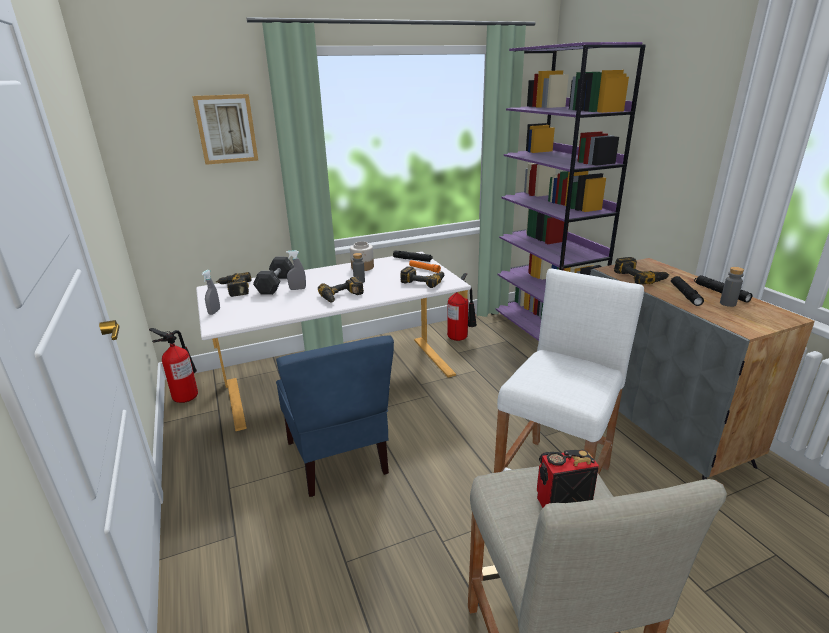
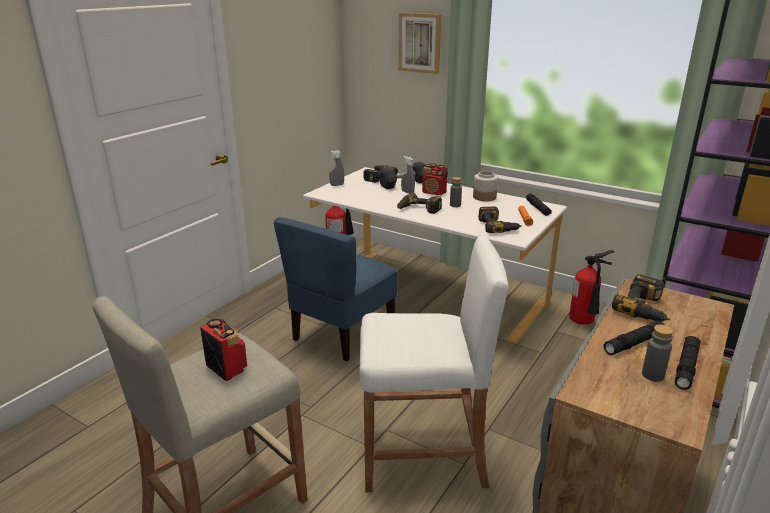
camera: 55 degrees right, 0 degrees up
(319, 280) = (434, 193): none -> radio

